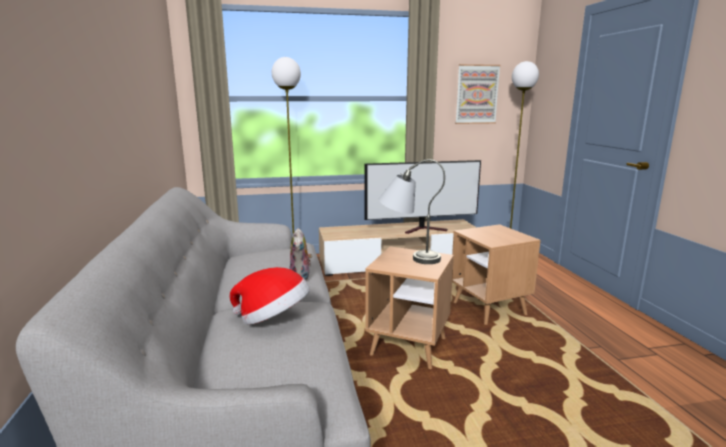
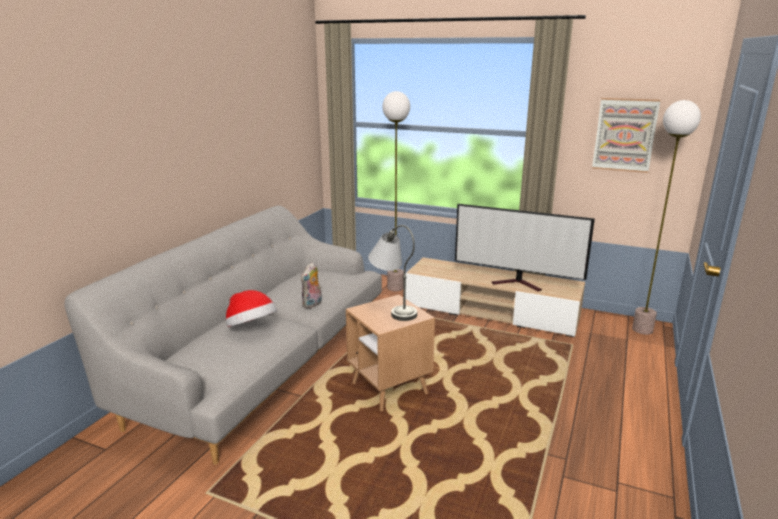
camera: 35 degrees right, 5 degrees up
(489, 309) = (509, 384): brown side table -> none

